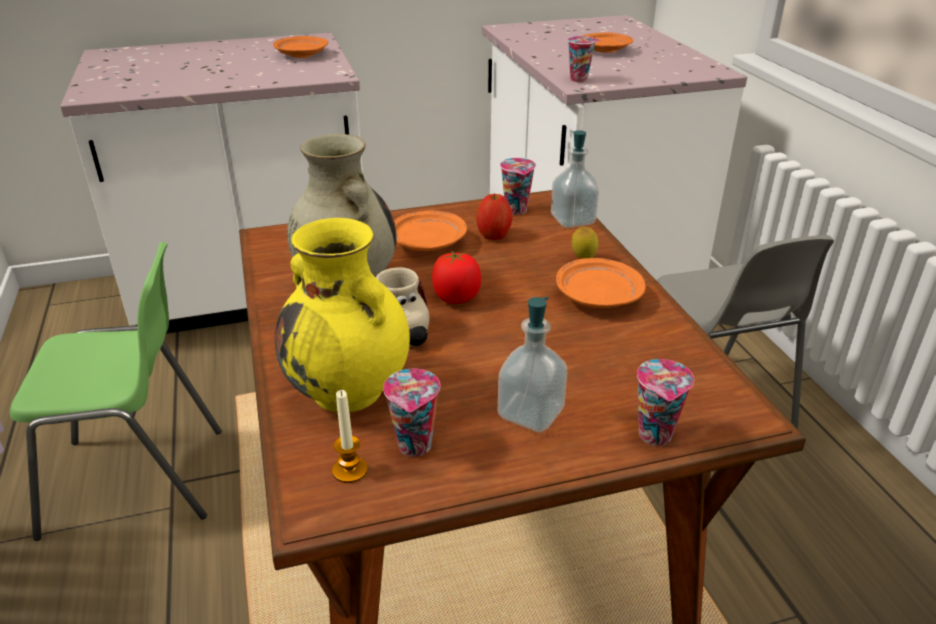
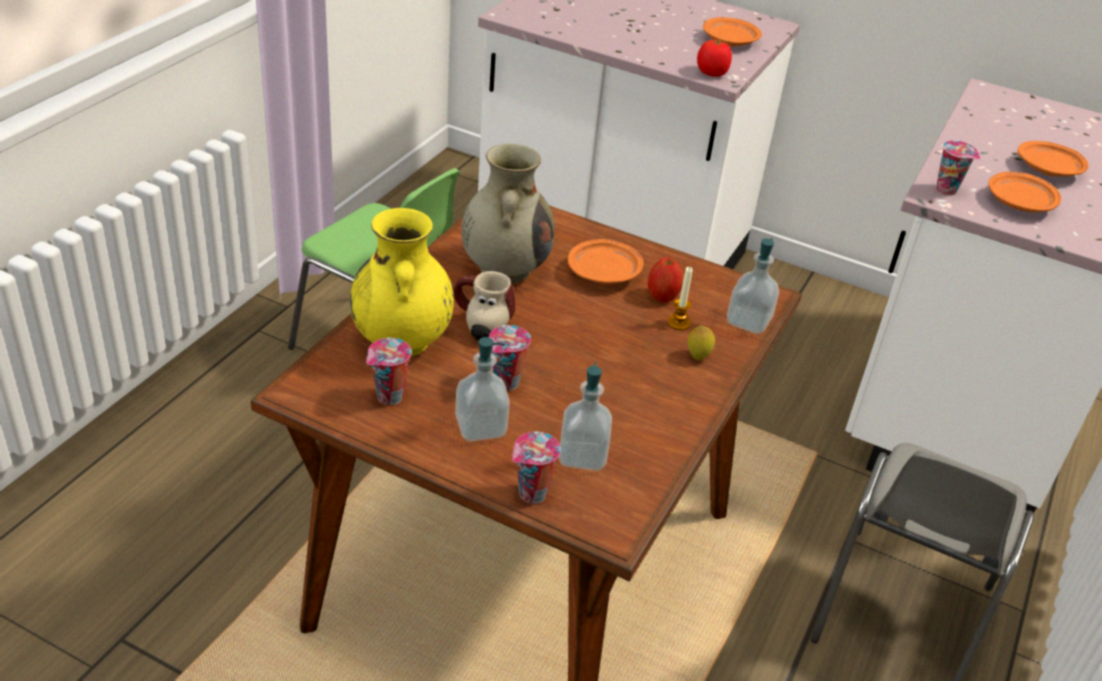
camera: 40 degrees right, 5 degrees up
(350, 470) = (339, 385): candle -> candle (678, 323)
(456, 298) = (557, 326): tomato -> tomato (712, 73)
(517, 210) = (716, 287): cup -> cup (506, 384)
(597, 296) = (658, 389): orange plate -> orange plate (1019, 202)
(635, 378) = (582, 456): none -> soap dispenser

